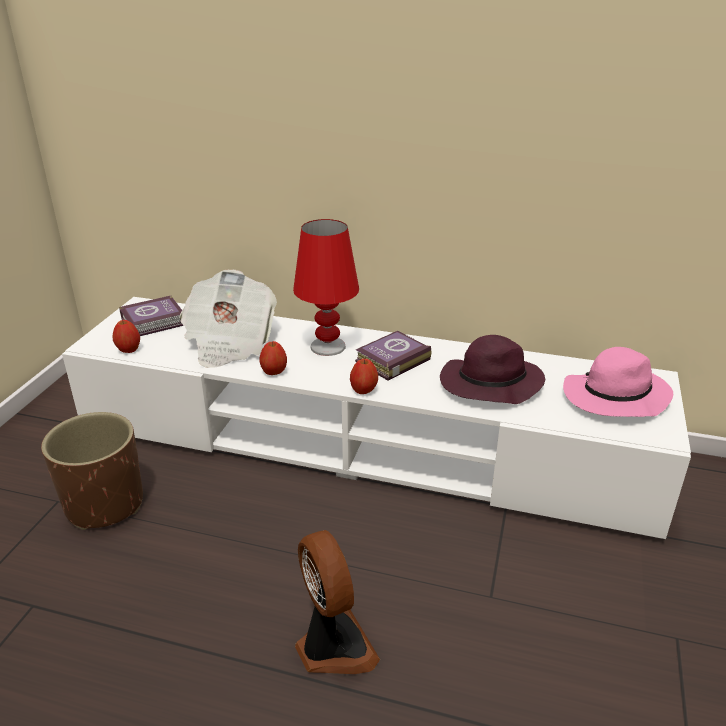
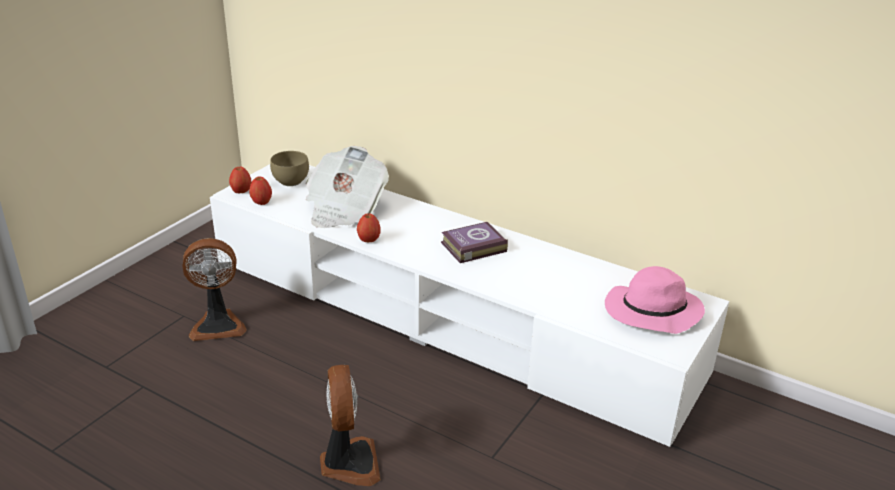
camera: 15 degrees right, 0 degrees up
(105, 504) = (218, 325): brown planter -> fan
(155, 322) = (292, 182): book -> brown bowl
(327, 346) = (424, 226): red table lamp -> none
(363, 391) = (435, 268): apple -> apple (241, 191)
(489, 385) = (545, 282): purple hat -> none

